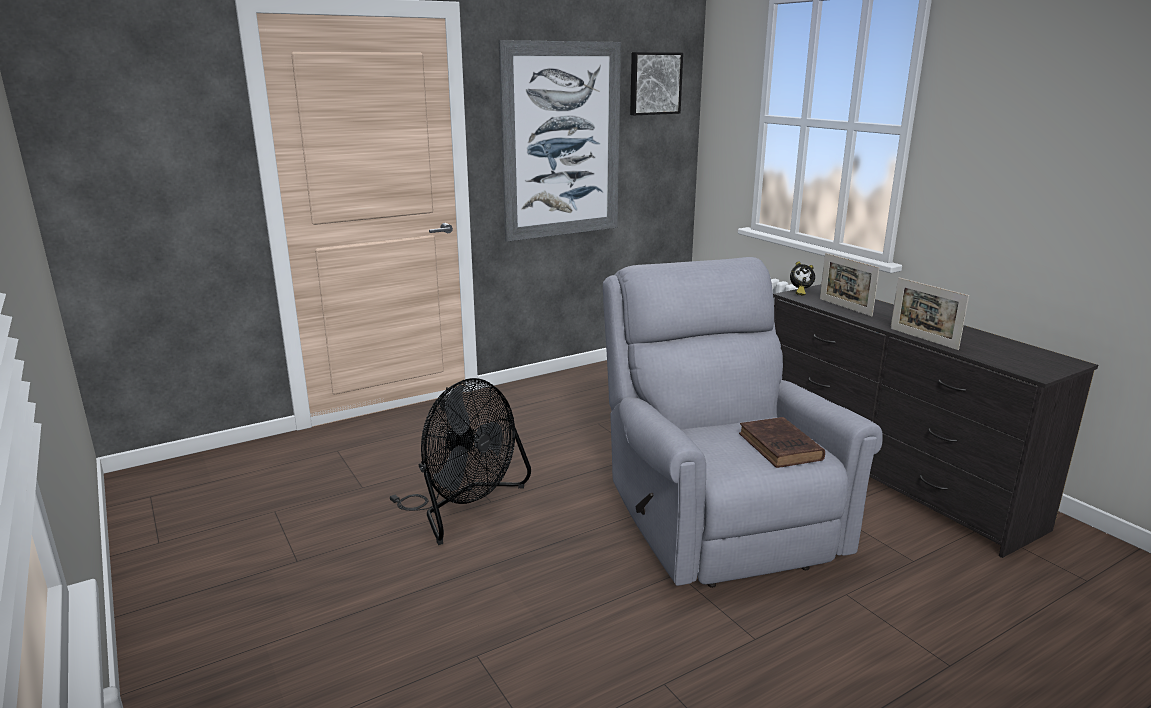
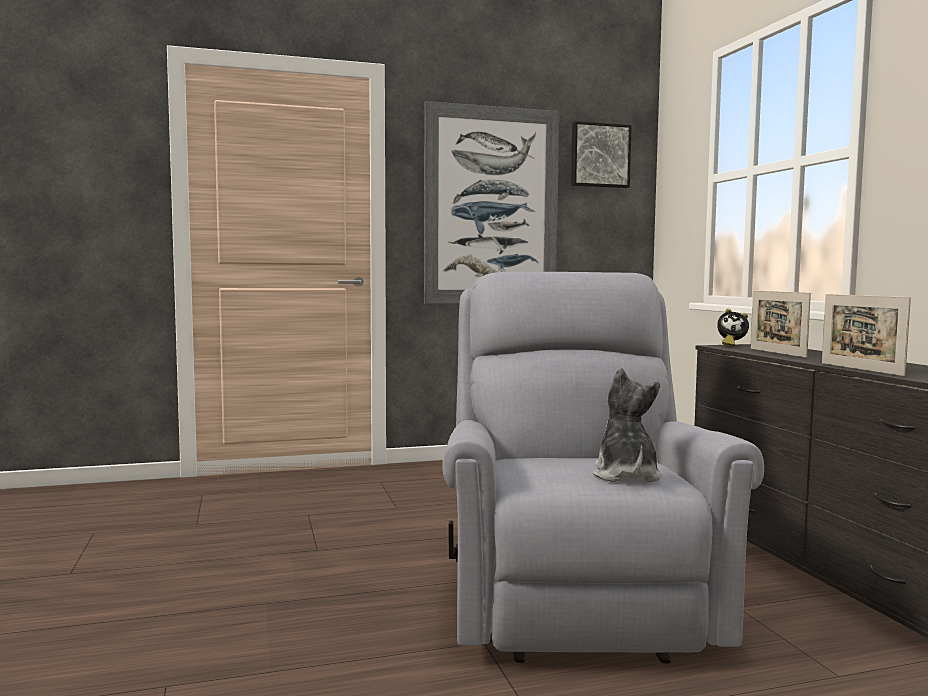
camera: 15 degrees right, 15 degrees down
(461, 508) = (280, 551): black fan -> none
(781, 448) = (625, 475): brown book -> plush toy

